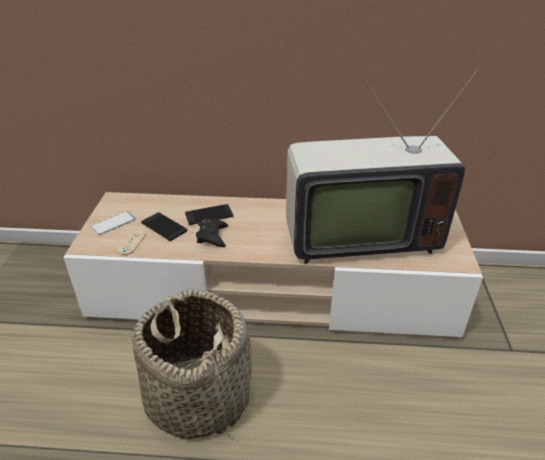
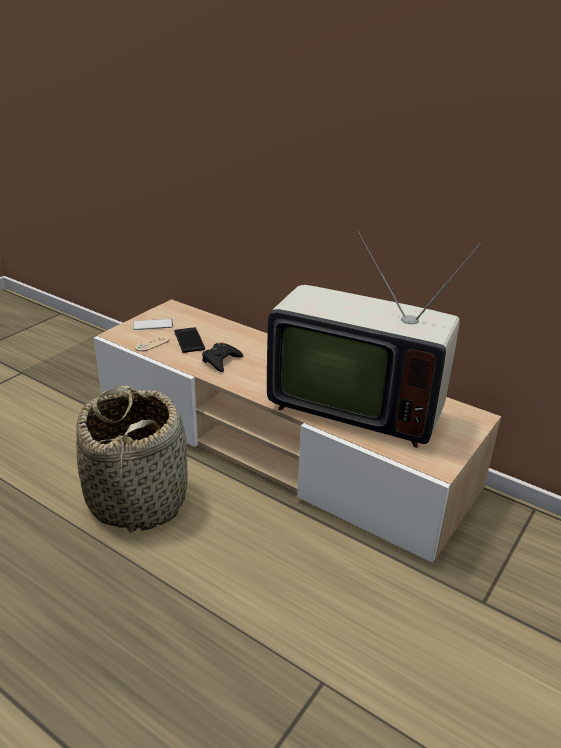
camera: 30 degrees right, 5 degrees down
(209, 215) = (236, 343): phone -> none

